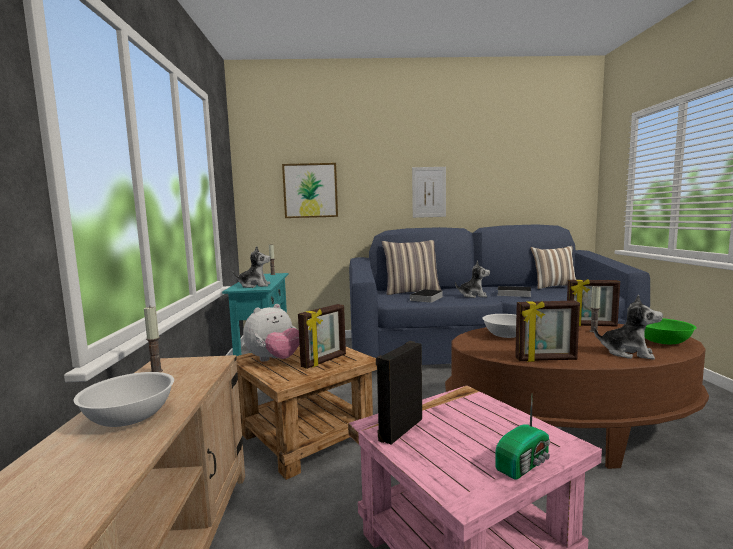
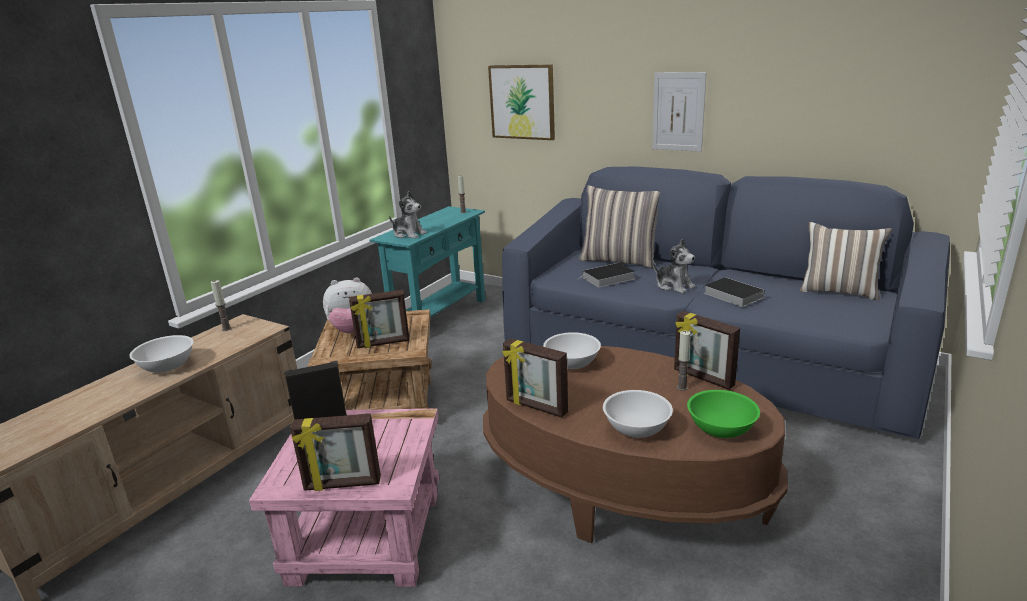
camera: 35 degrees right, 15 degrees up
(525, 464) = (342, 485): radio -> picture frame
(627, 353) = (636, 428): plush toy -> white bowl

